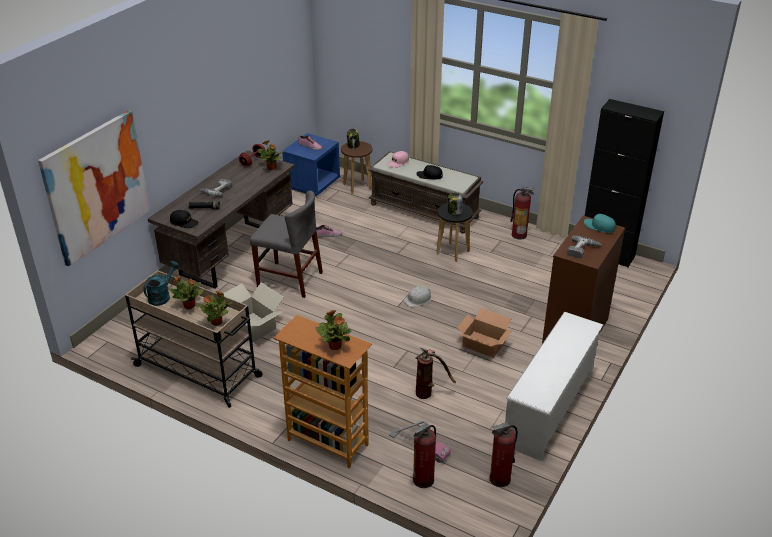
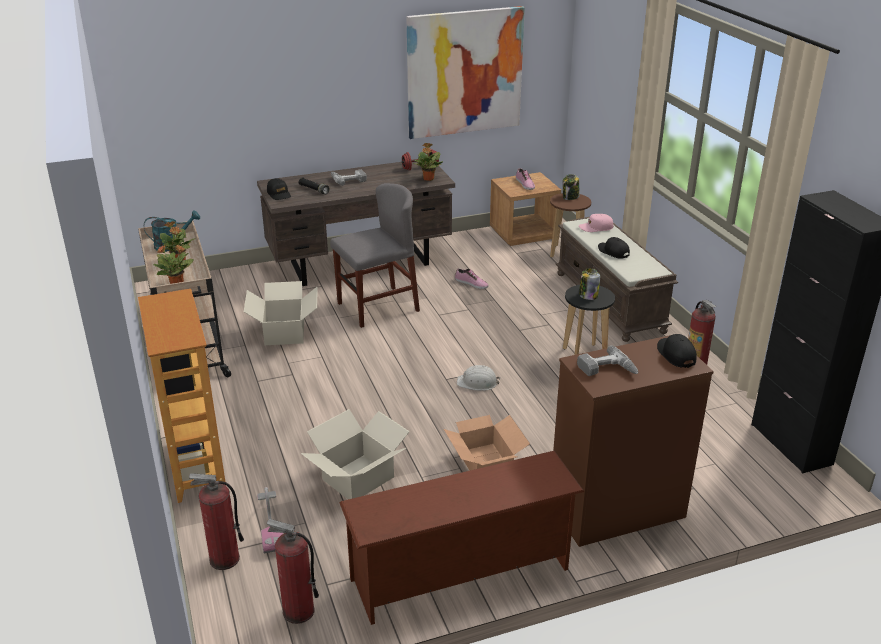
camera: 40 degrees right, 5 degrees down
(96, 186) = (187, 117): picture -> picture (464, 72)
(289, 279) = (378, 307): grey chair -> grey chair turned 90 degrees counterclockwise
(312, 184) = (523, 233): blue nightstand -> brown nightstand
(335, 346) = (171, 329): potted plant -> none
(430, 392) = (357, 478): fire extinguisher -> cardboard box
(550, 410) = (461, 575): white shoe rack -> brown shoe rack
(599, 226) = (675, 355): turquoise cap -> black cap

